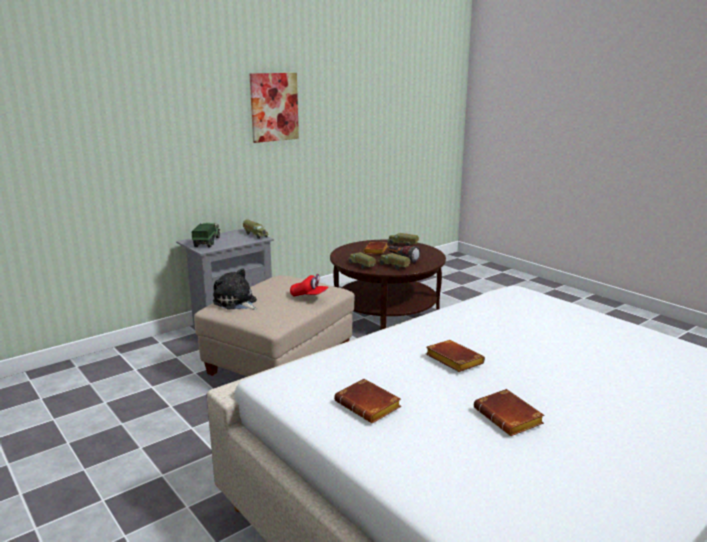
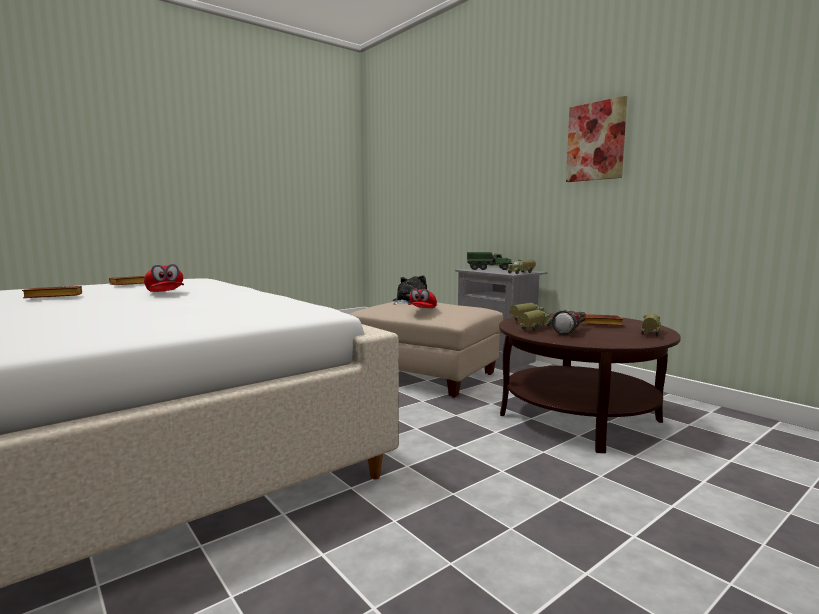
camera: 90 degrees right, 10 degrees down
(452, 360) = (165, 293): brown book -> red cap

